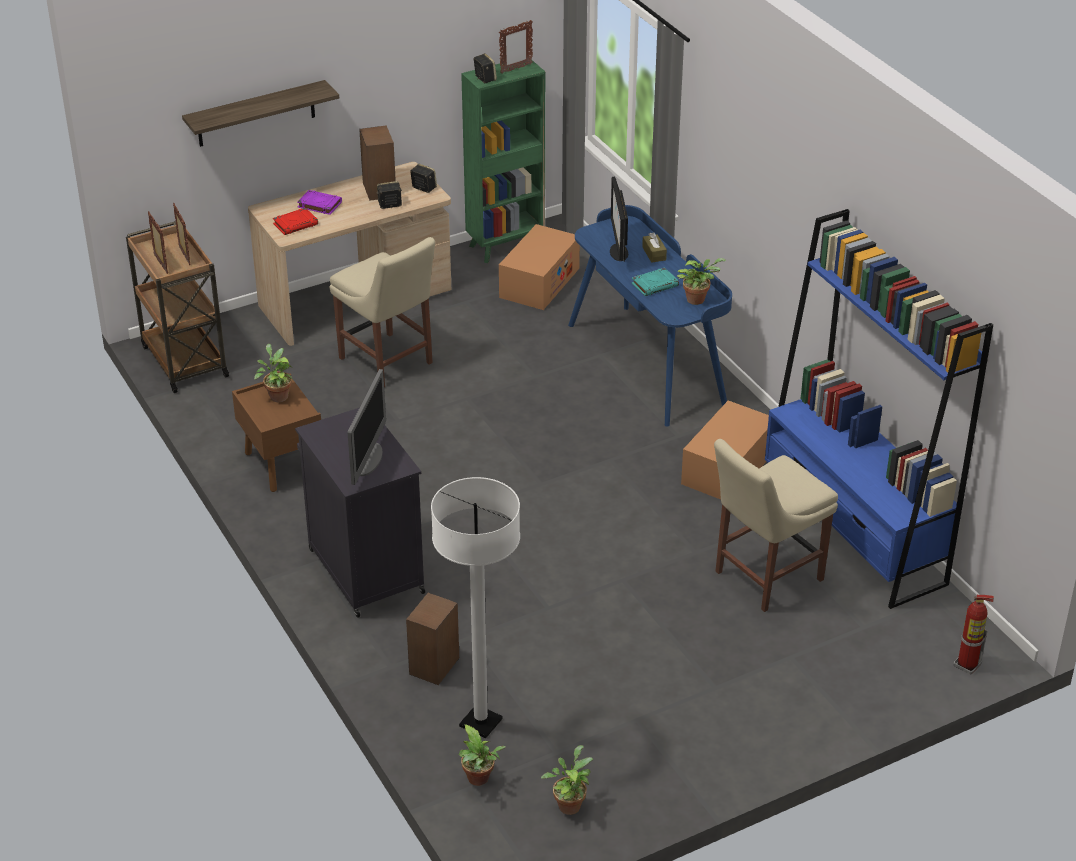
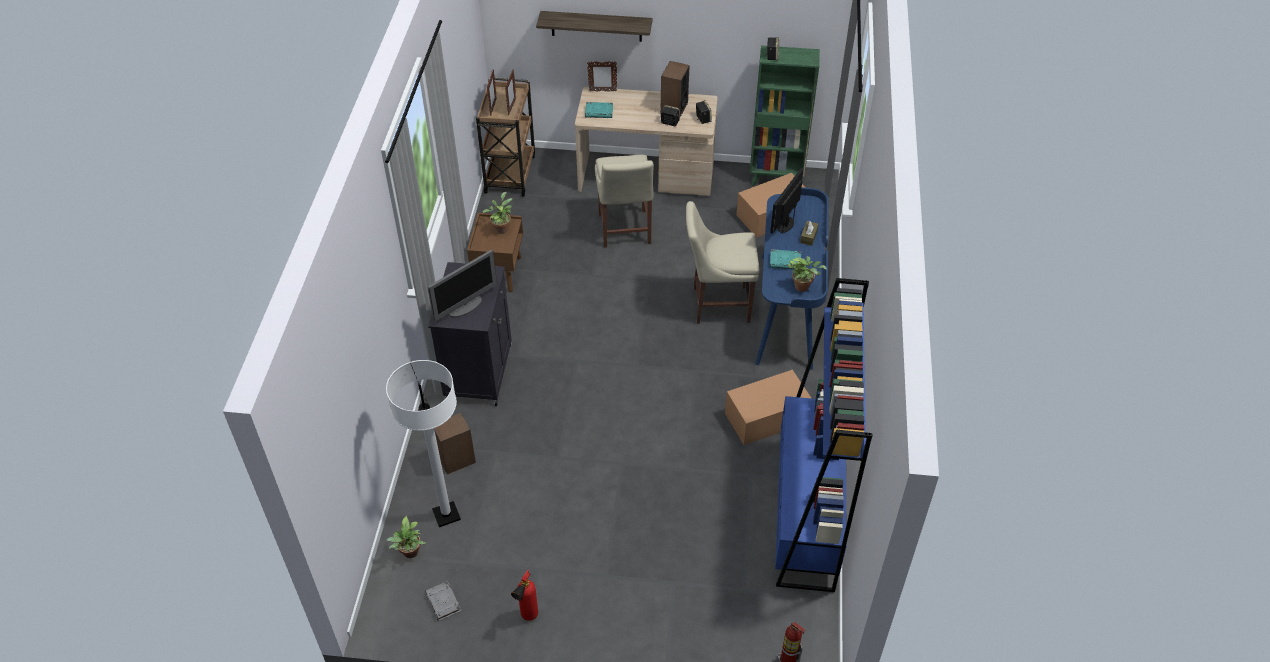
camera: 35 degrees right, 10 degrees up
(296, 224) = (599, 112): red book -> turquoise book
(319, 205) = (626, 104): purple book -> none
(516, 69) = (800, 56): picture frame -> picture frame (602, 91)
(569, 804) = (443, 603): potted plant -> grey book
(675, 767) = (527, 617): none -> fire extinguisher
(764, 577) = (713, 513): beige chair -> beige chair (717, 304)

